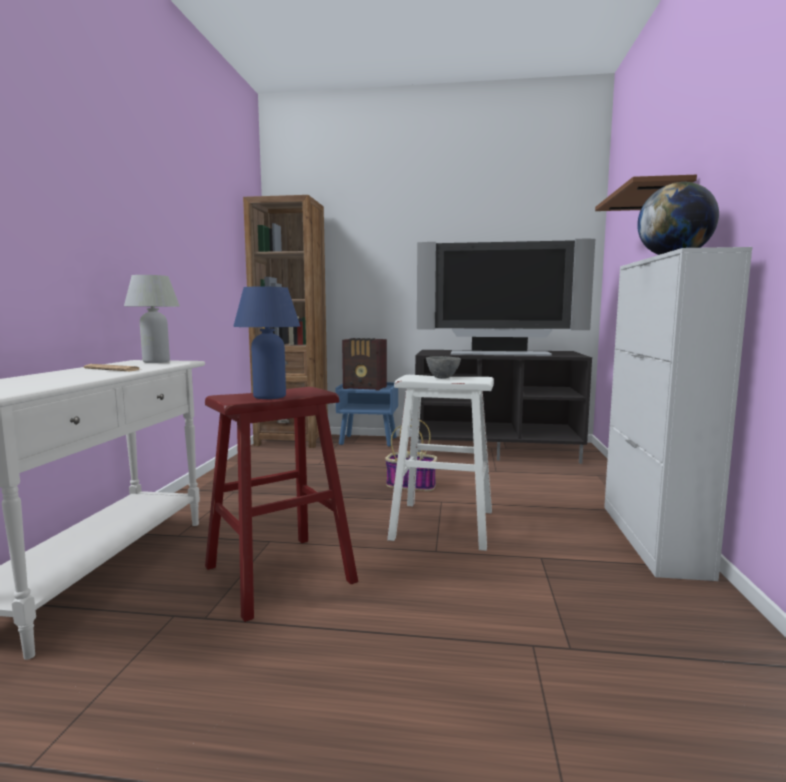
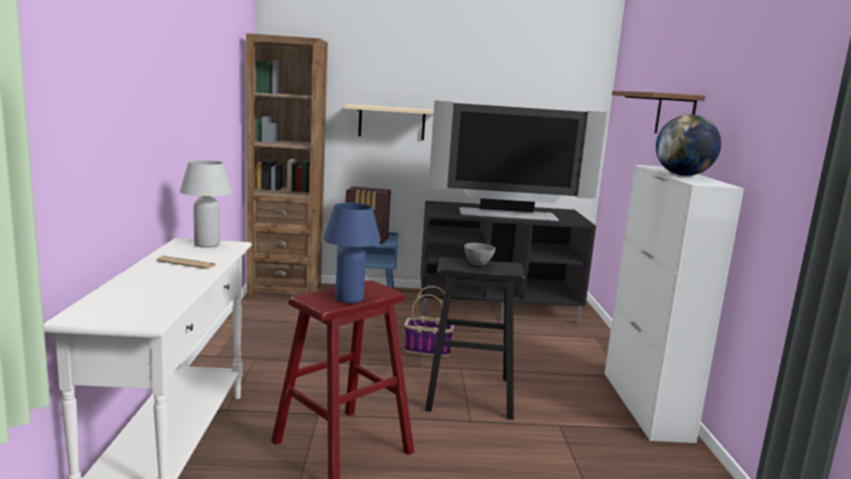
camera: 10 degrees left, 5 degrees up
(386, 277) = (392, 122): none -> beige shelf
(443, 524) = (469, 393): white stool -> black stool

